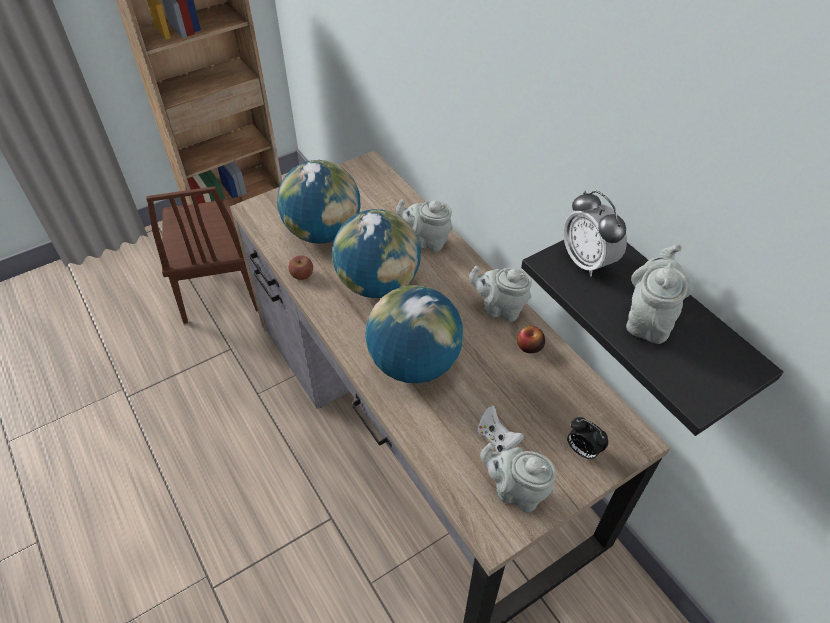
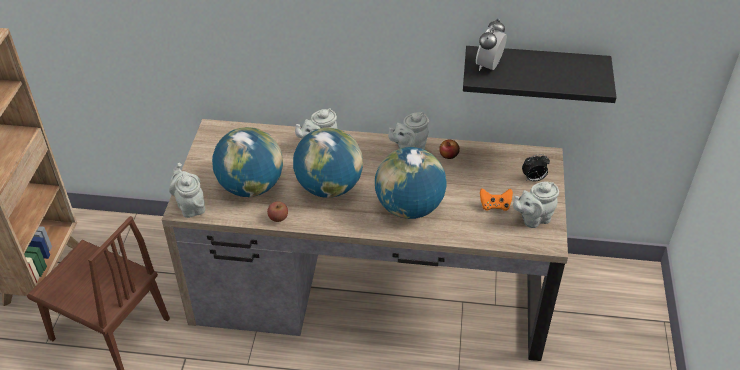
camera: 50 degrees left, 5 degrees down
(497, 438) = (495, 206): white game controller -> orange game controller
(587, 261) = (489, 66): alarm clock -> alarm clock turned 105 degrees clockwise
(648, 319) = (545, 71): grey teapot -> grey teapot (190, 206)

